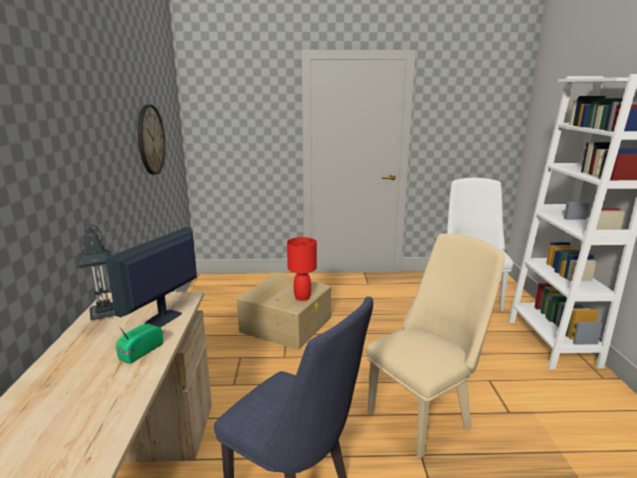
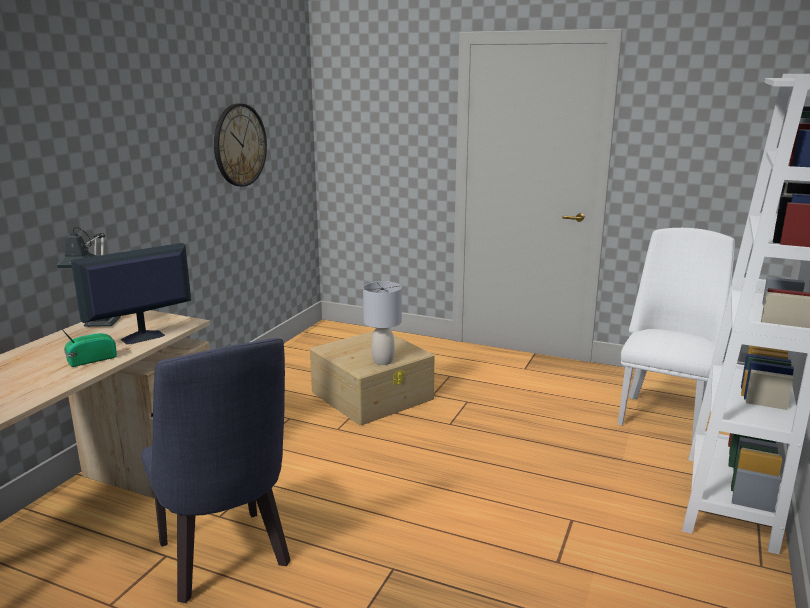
camera: 25 degrees right, 0 degrees up
(302, 297) = (382, 361): red table lamp -> grey table lamp
(424, 416) = (439, 532): beige chair -> none

